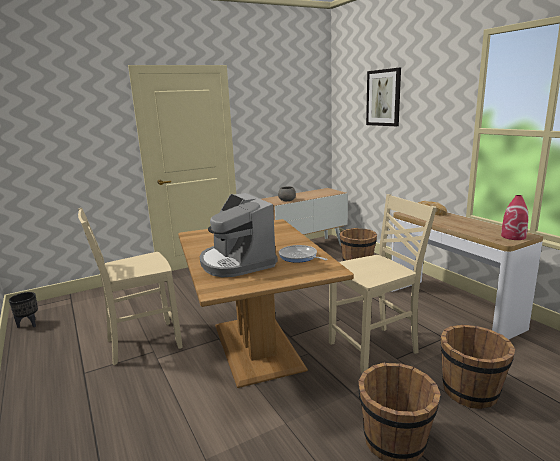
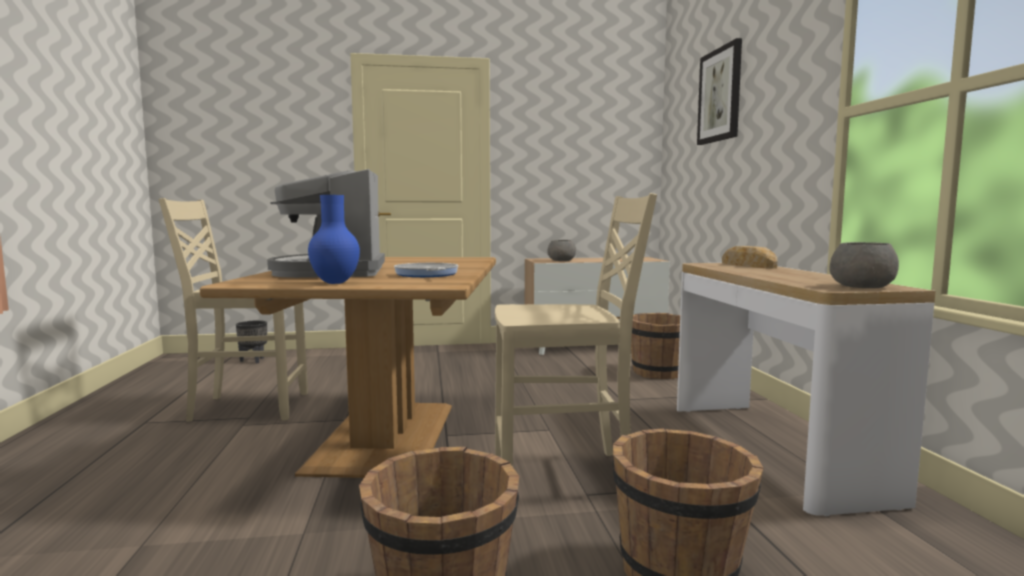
camera: 20 degrees right, 10 degrees down
(29, 324) = (158, 370): black planter -> black planter (253, 360)
(273, 280) = (336, 283): none -> blue vase
(513, 236) = (862, 287): red vase -> grey bowl

